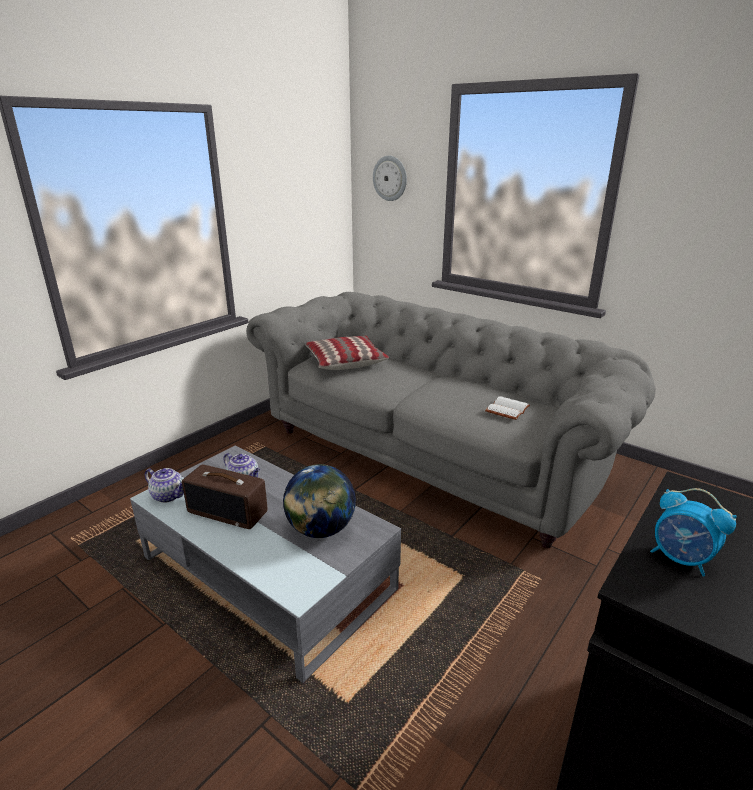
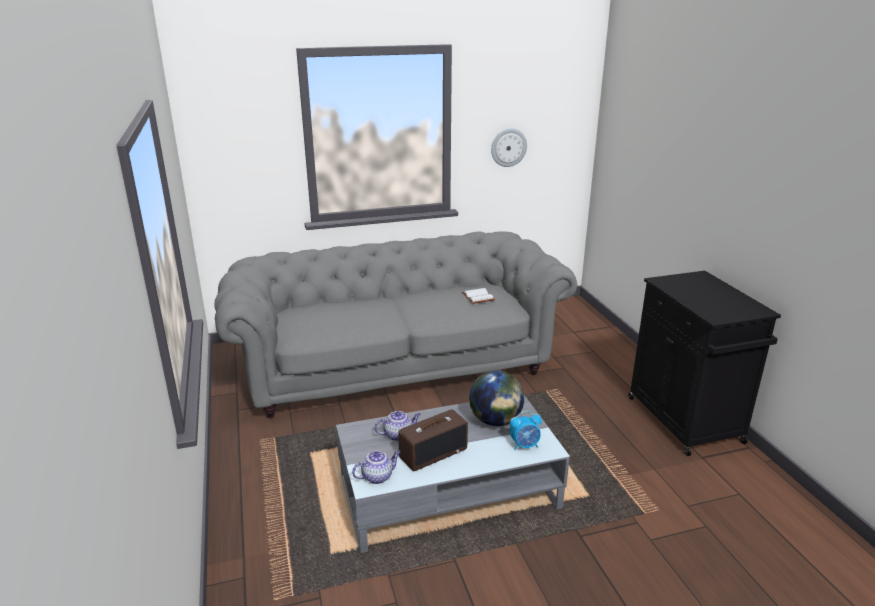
camera: 55 degrees left, 0 degrees up
(345, 361) = (316, 319): pillow -> none
(390, 178) = (234, 137): wall clock -> wall clock (508, 147)
(681, 559) = (705, 303): alarm clock -> alarm clock (525, 445)

